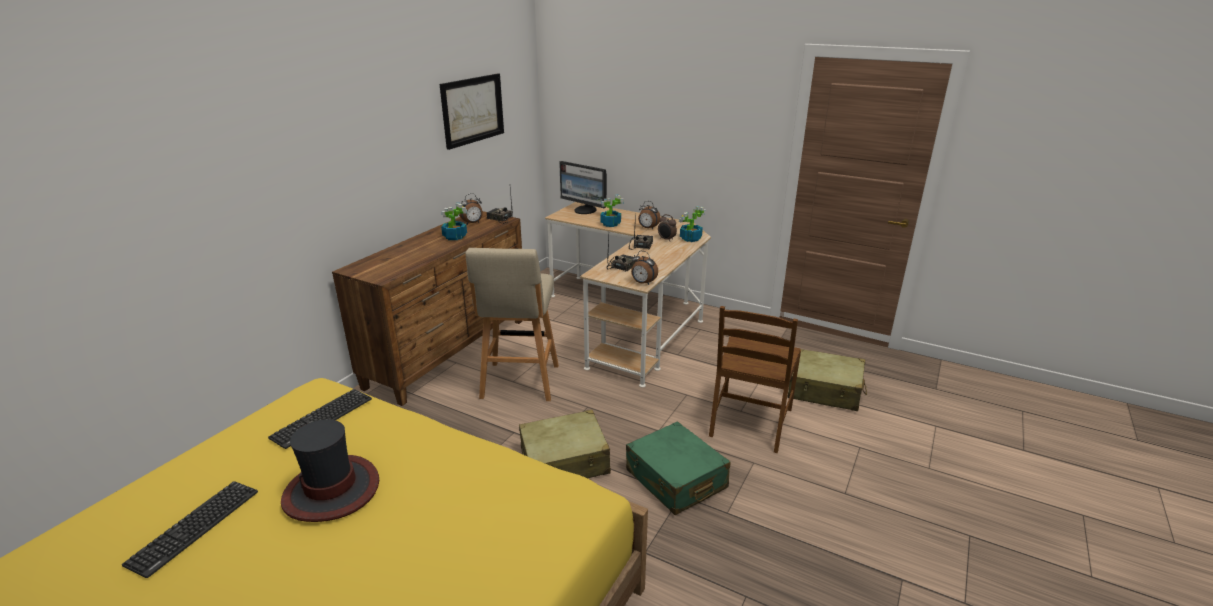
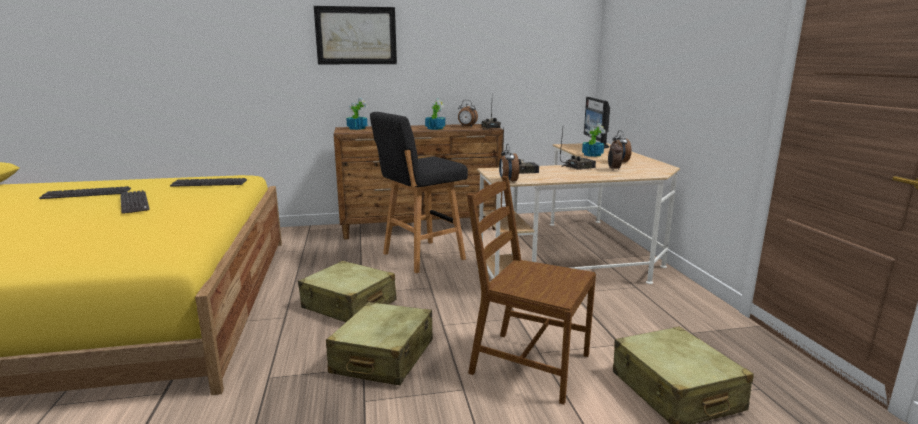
camera: 50 degrees right, 10 degrees down
(332, 490) = (134, 202): hat -> keyboard
(472, 110) = (505, 38): picture -> picture (356, 35)
(519, 383) = (421, 257): beige stool -> black stool
(676, 479) = (383, 357): green suitcase -> beige suitcase
(690, 239) = (639, 173): potted plant -> potted plant (357, 128)
(750, 422) = (528, 364): brown chair -> brown chair turned 45 degrees clockwise

